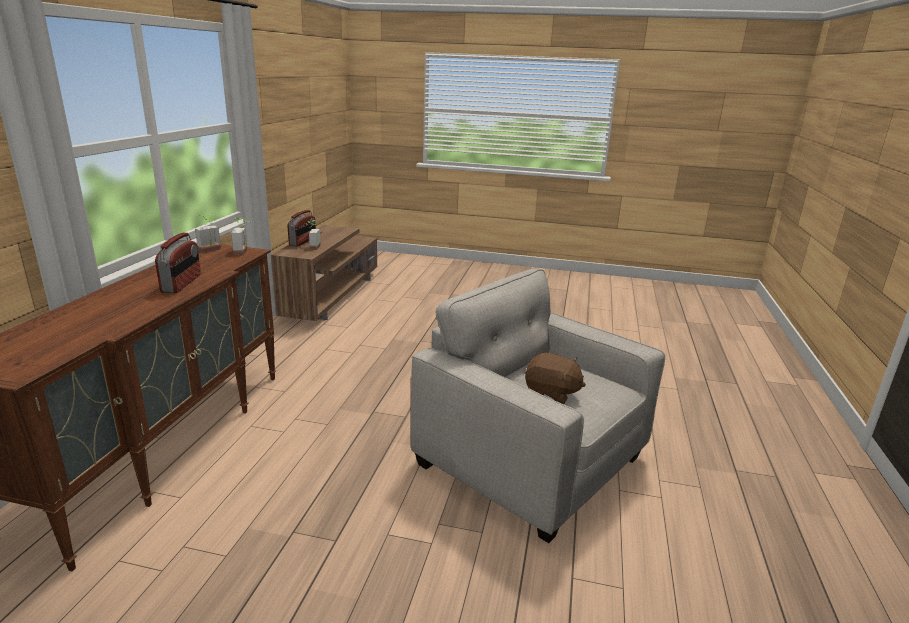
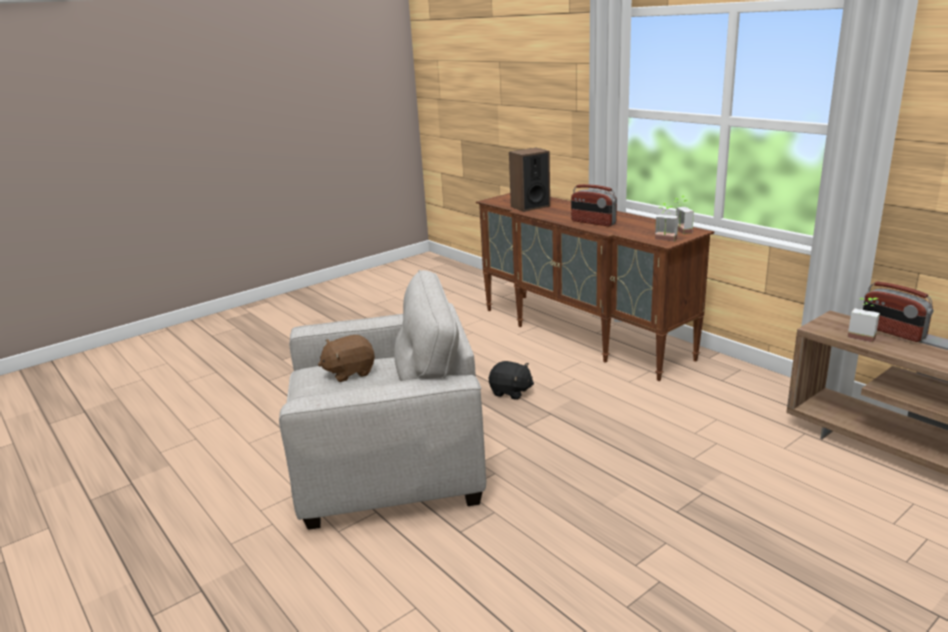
camera: 130 degrees right, 0 degrees up
(80, 332) = (530, 206): none -> speaker
(349, 445) = (511, 392): none -> black plush toy

